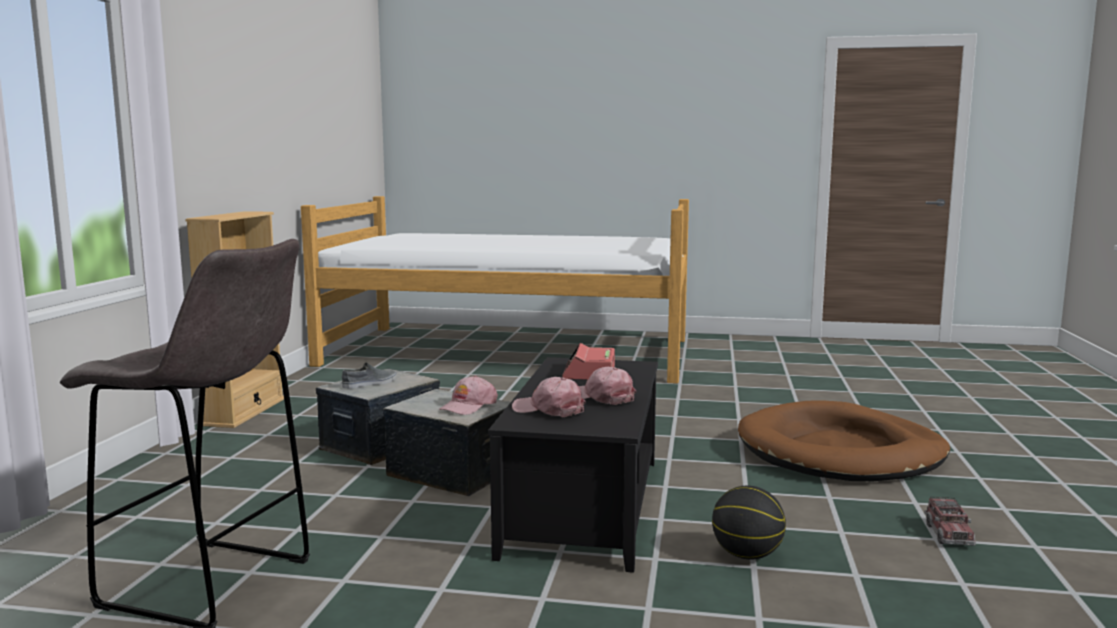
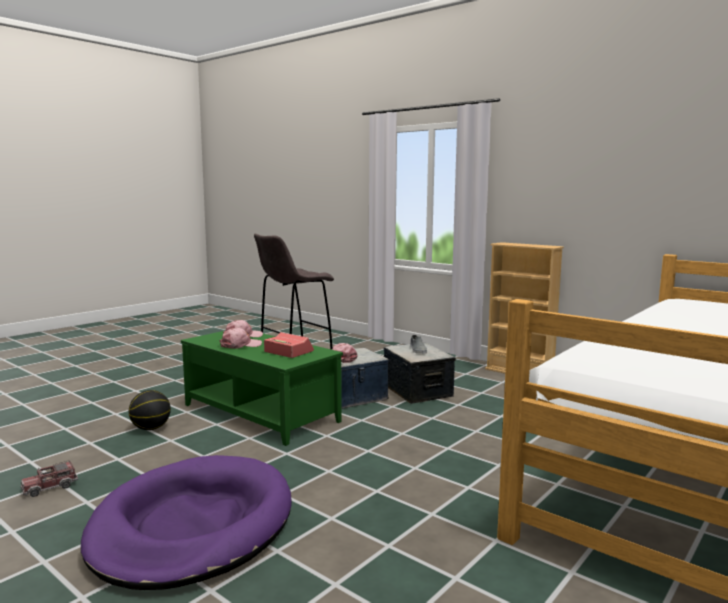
camera: 120 degrees right, 0 degrees up
(586, 506) = (259, 413): black coffee table -> green coffee table
(840, 451) = (192, 526): brown dog bed -> purple dog bed
(948, 534) = (50, 487): toy truck -> toy truck turned 75 degrees counterclockwise

